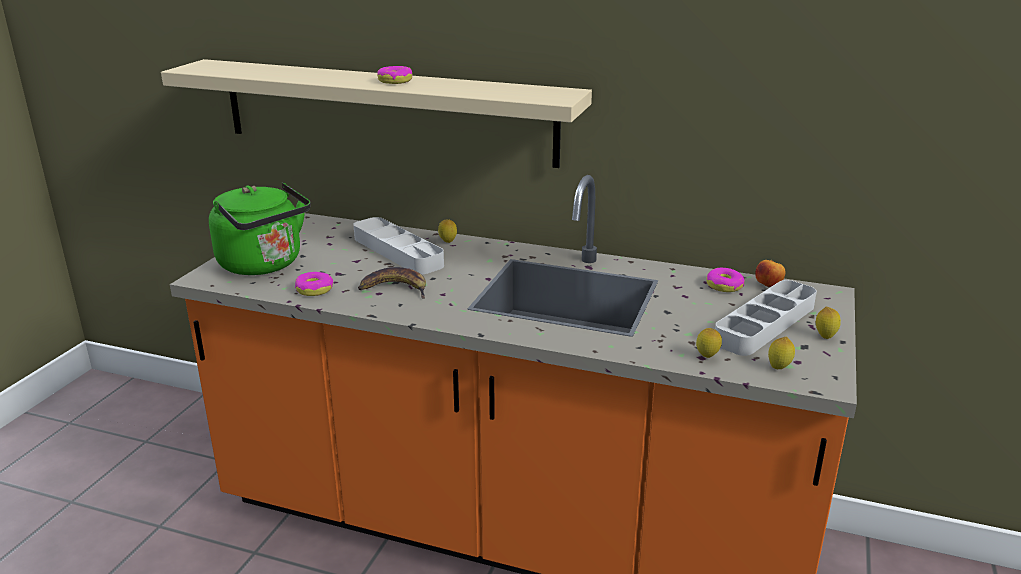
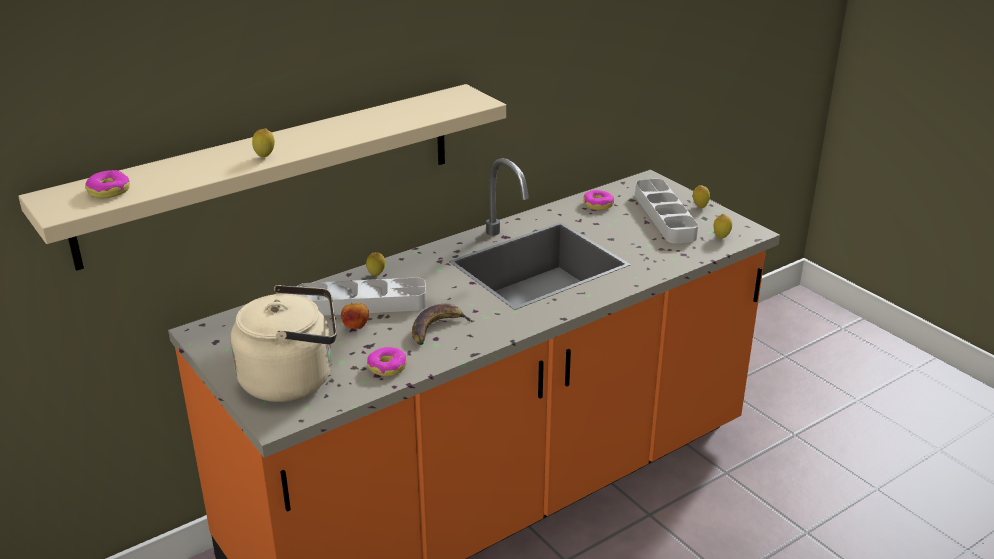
camera: 55 degrees left, 5 degrees up
(264, 265) = (293, 379): green kettle -> beige kettle
(395, 81) = (313, 136): donut -> donut (109, 191)
(707, 357) = (685, 252): lemon -> lemon (265, 157)
(768, 286) = (616, 192): apple -> apple (356, 327)

